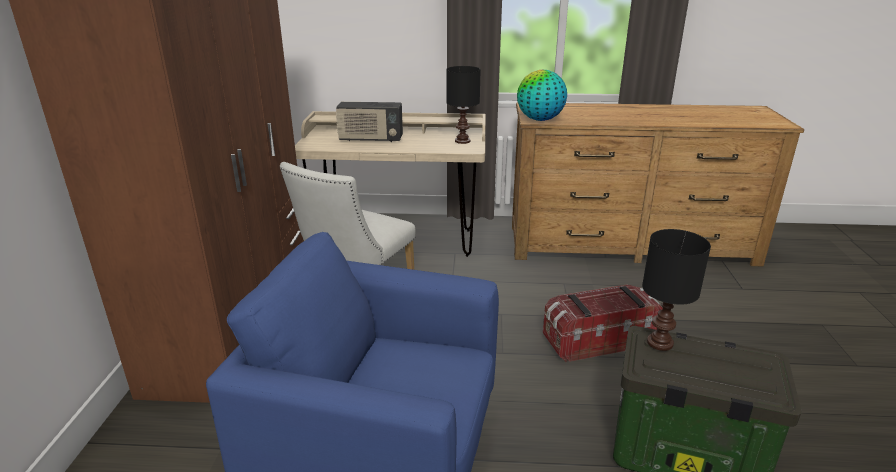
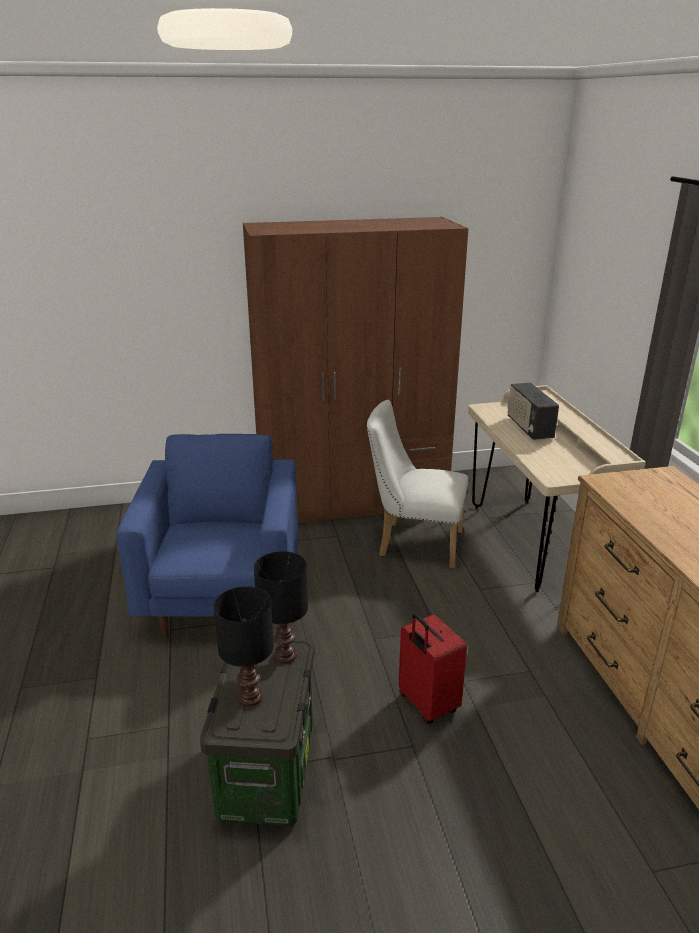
camera: 75 degrees right, 0 degrees up
(462, 141) = (573, 471): black table lamp -> black table lamp (249, 697)
(540, 120) = (608, 484): globe -> none
(598, 340) = (426, 704): storage box -> red suitcase

